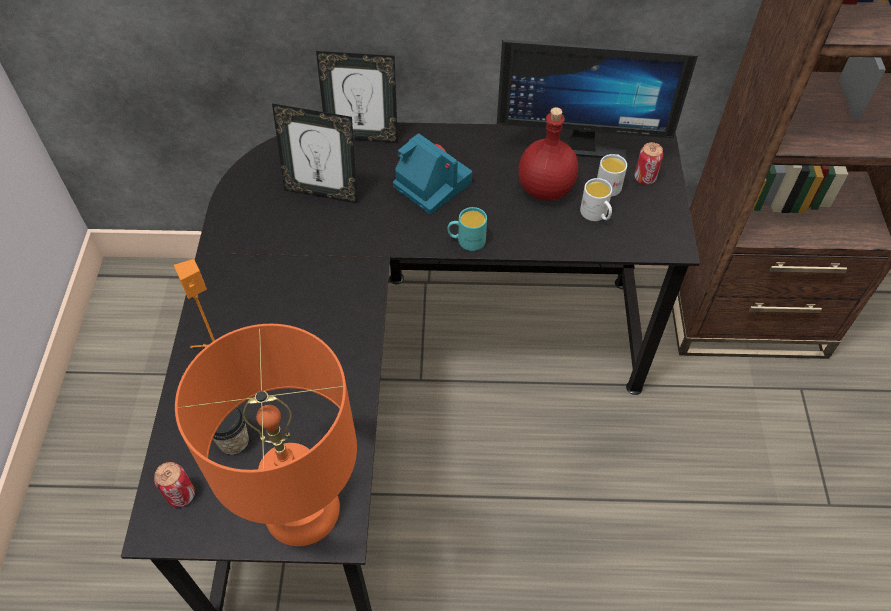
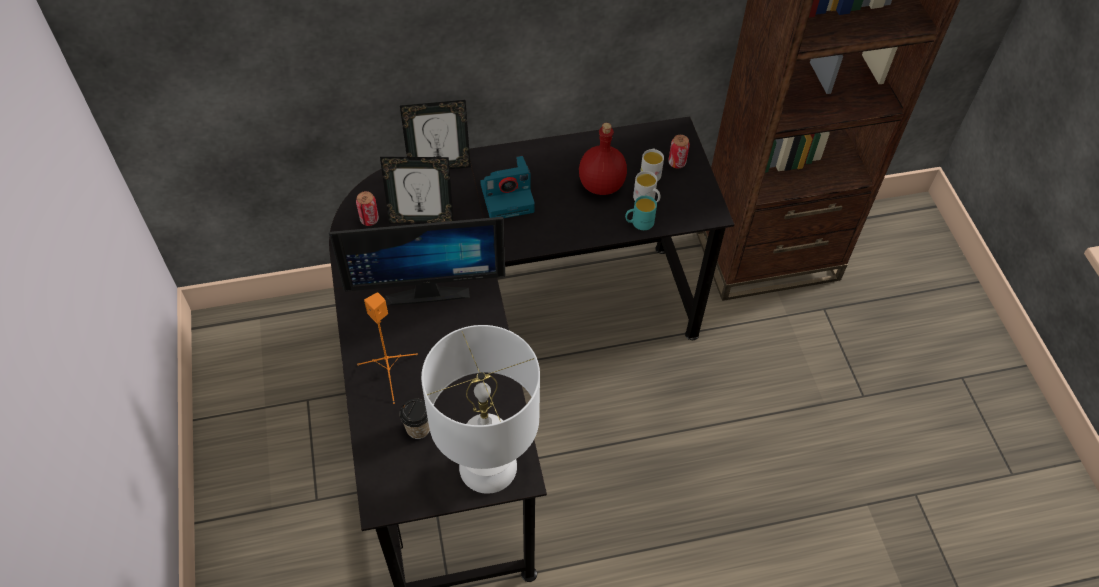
camera: 15 degrees left, 0 degrees up
(181, 495) = (392, 476): can -> can (369, 220)
(301, 507) = (487, 465): orange table lamp -> white table lamp
(430, 184) = (508, 197): camera -> camera turned 135 degrees clockwise
(466, 241) = (551, 239): turquoise mug -> turquoise mug (639, 223)
(580, 143) = (619, 142): monitor -> monitor (426, 288)

